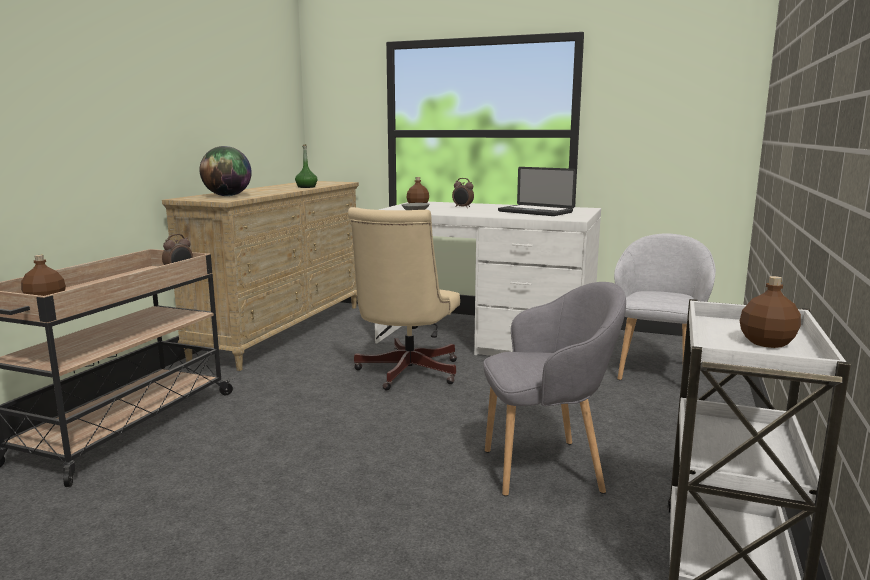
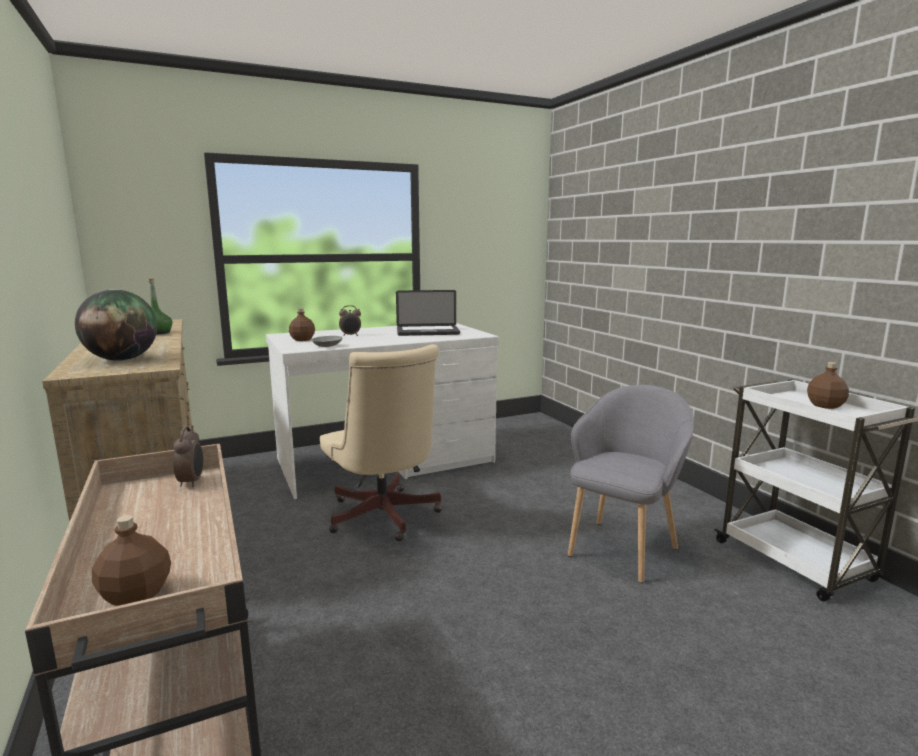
camera: 45 degrees left, 0 degrees up
(656, 371) = (541, 449): grey armchair -> none

